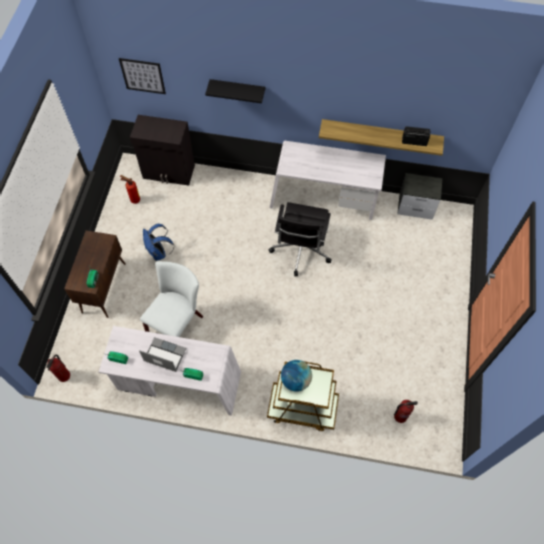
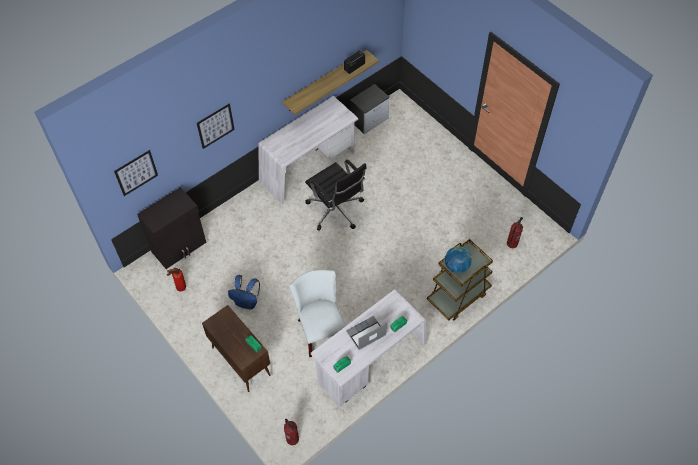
camera: 50 degrees left, 5 degrees down
(237, 90) = (215, 126): black shelf -> picture

